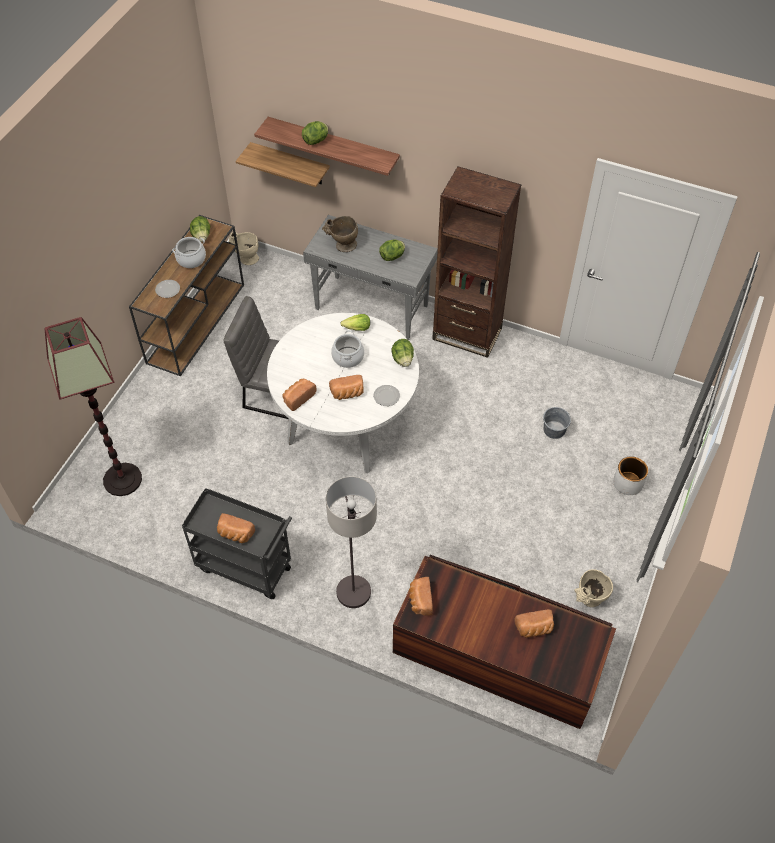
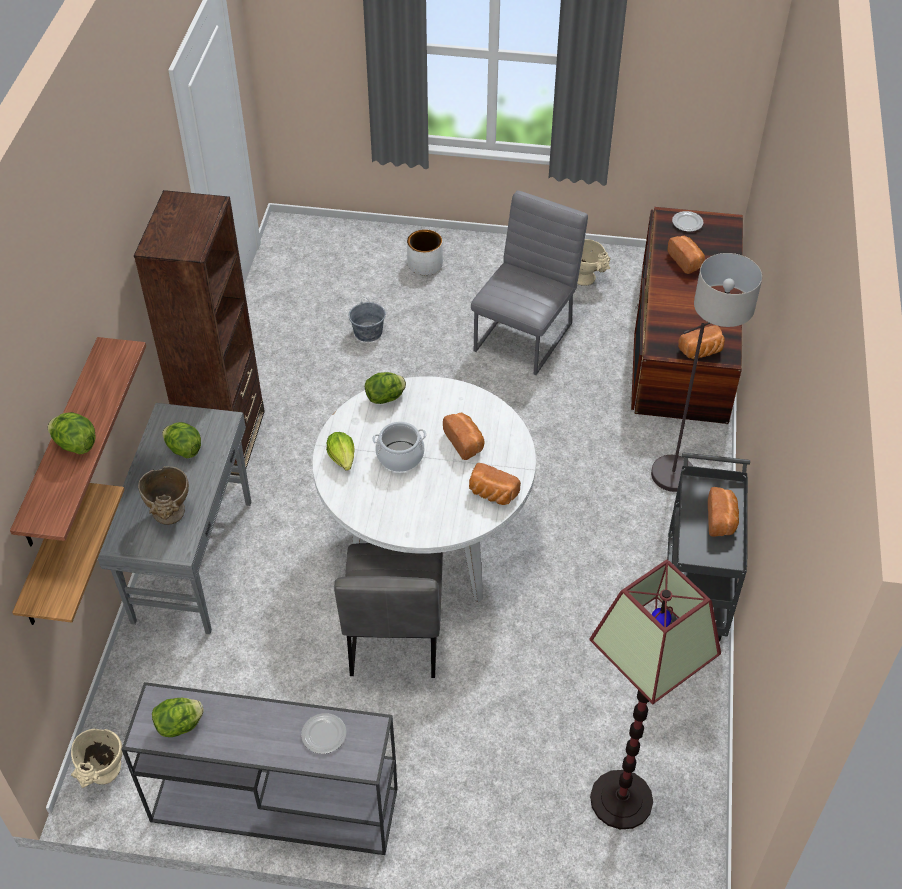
camera: 105 degrees left, 5 degrees down
(191, 259) = (242, 722): cooking pot -> none
(196, 322) = (272, 805): brown console table -> grey console table
(386, 396) = (454, 401): plate -> plate (687, 223)
(528, 534) = (525, 335): none -> grey chair

